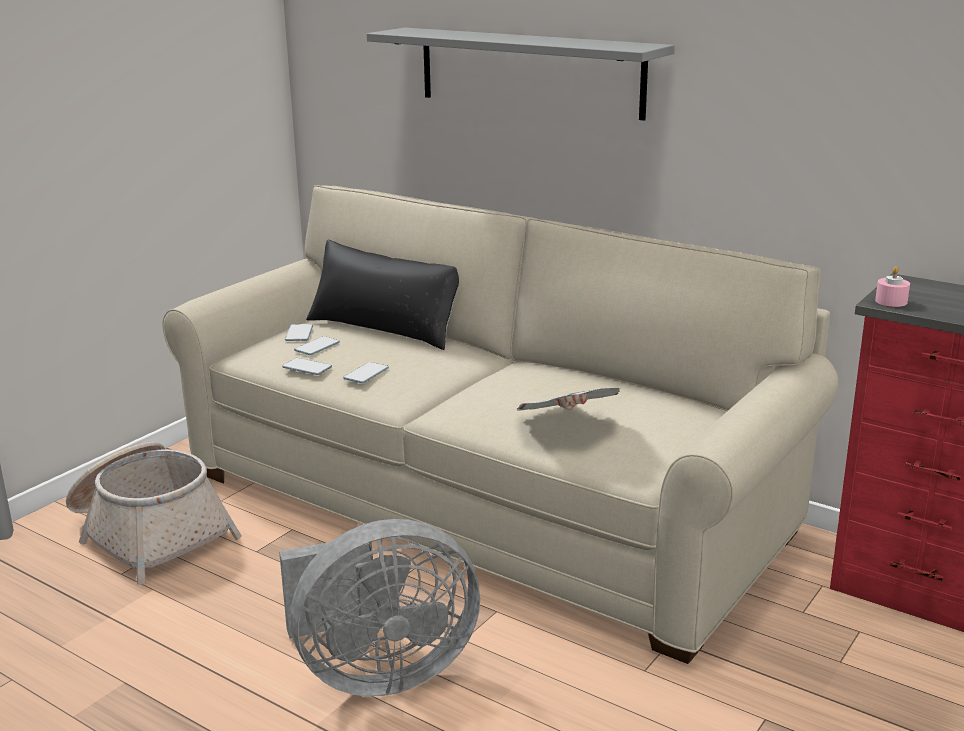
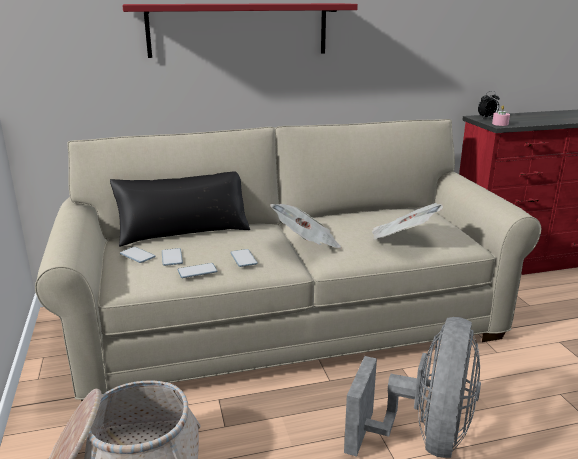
camera: 50 degrees left, 0 degrees up
(459, 386) = (306, 243): none -> newspaper
(529, 72) = (238, 29): grey shelf -> red shelf
(915, 287) = (487, 118): none -> alarm clock

